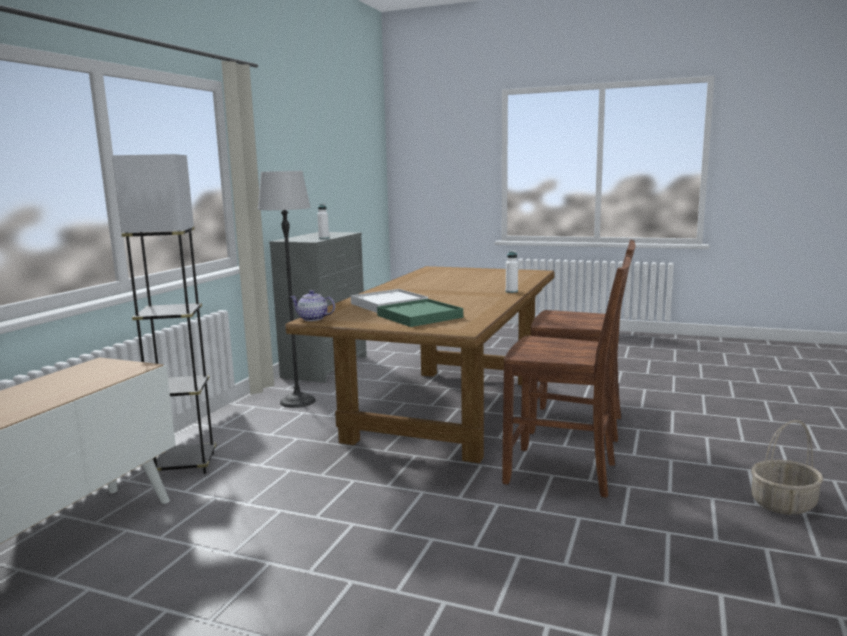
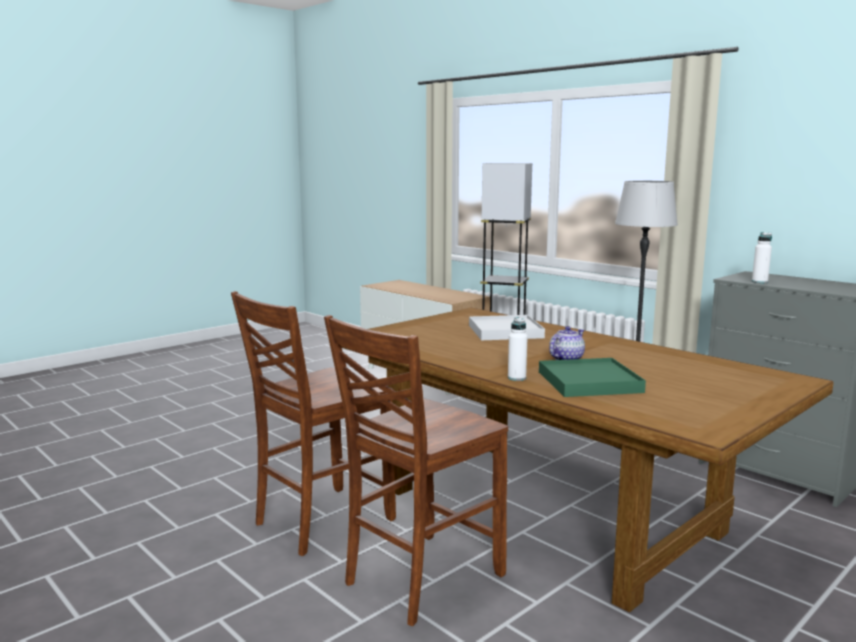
camera: 115 degrees right, 0 degrees up
(313, 319) = (474, 312): teapot -> teapot (565, 359)
(419, 316) = (433, 332): green tray -> green tray (589, 382)
(783, 504) = (102, 613): basket -> none

